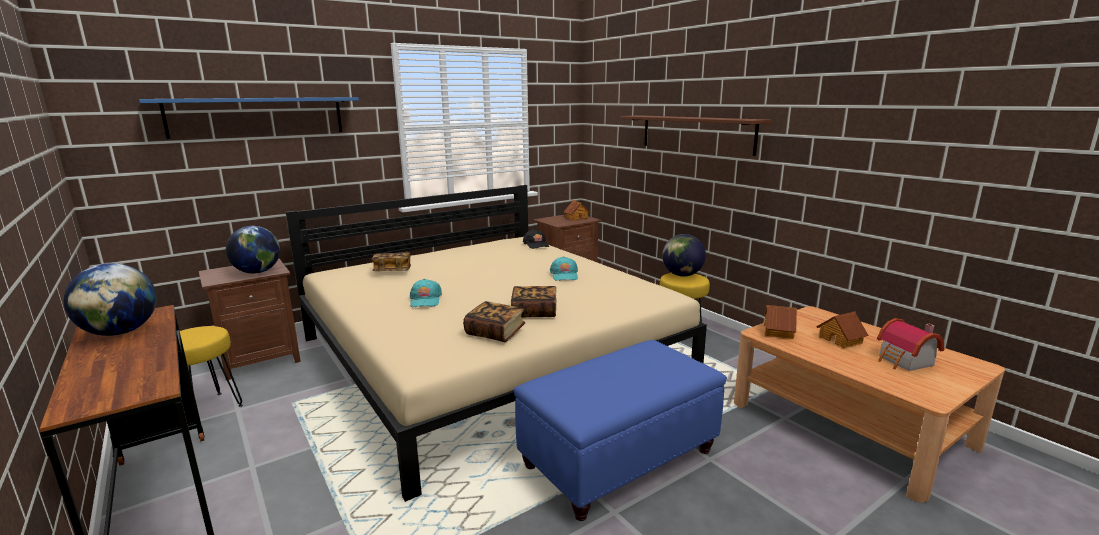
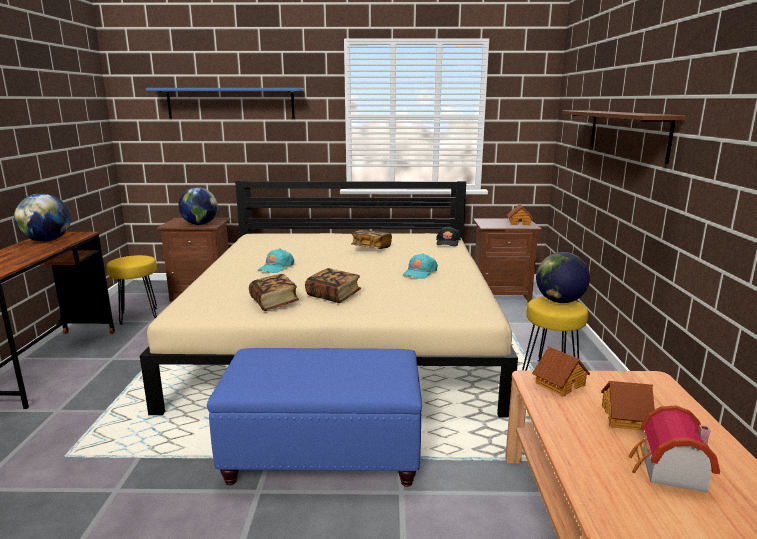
camera: 35 degrees right, 0 degrees up
(392, 271) = (297, 242): book -> book (371, 248)

